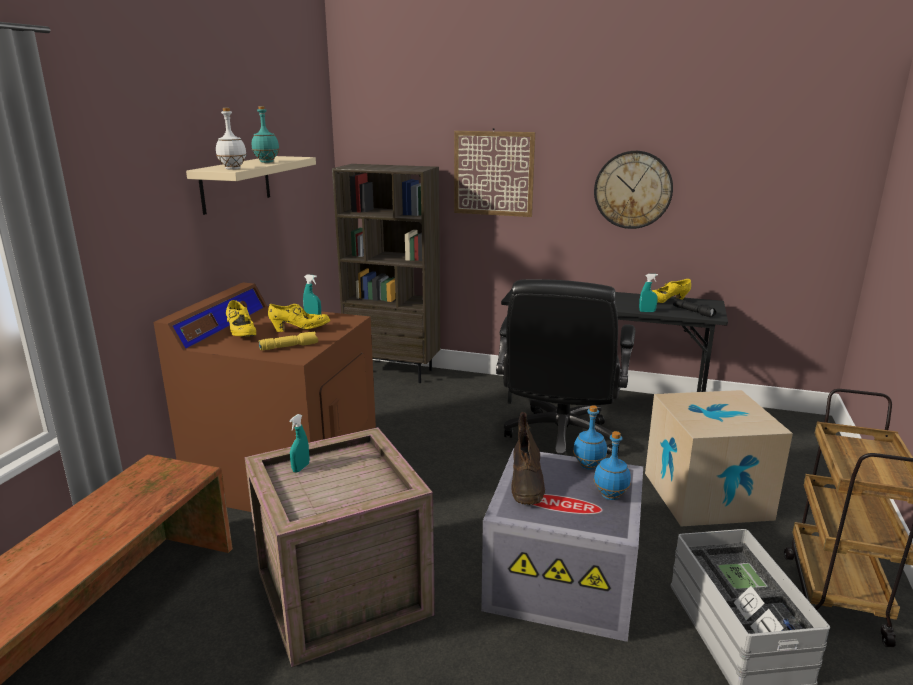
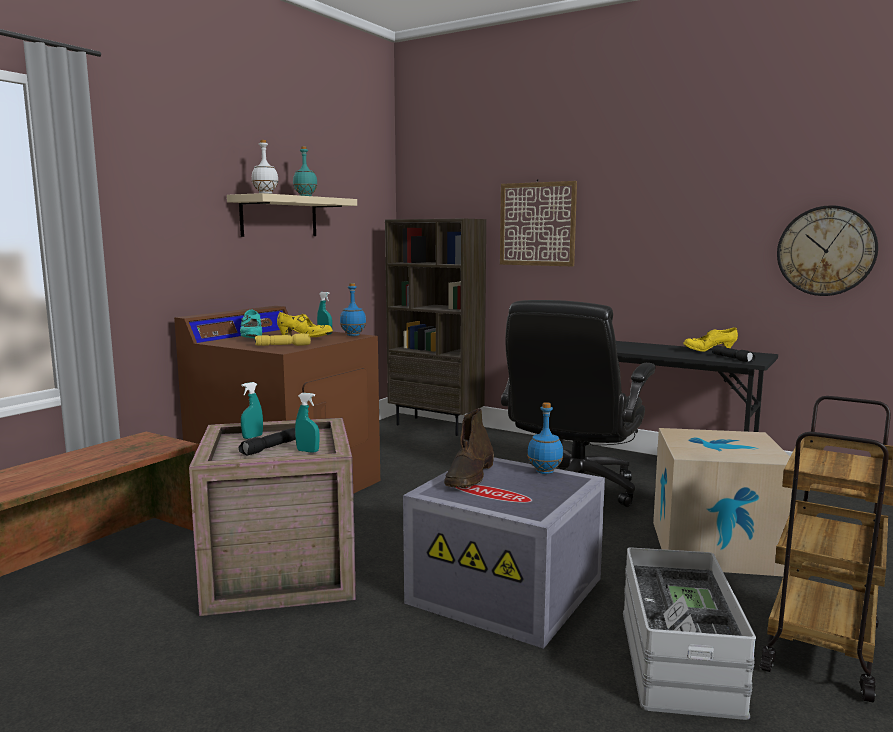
camera: 15 degrees right, 10 degrees down
(241, 334) = (252, 339): yellow shoe -> turquoise shoe
(333, 484) = (270, 448): none -> black flashlight
(610, 495) = (549, 492): blue bottle -> blue bottle (353, 335)
(633, 190) = (675, 235): wall clock -> wall clock (826, 251)
(647, 311) = (679, 356): turquoise spray bottle -> turquoise spray bottle (307, 451)

